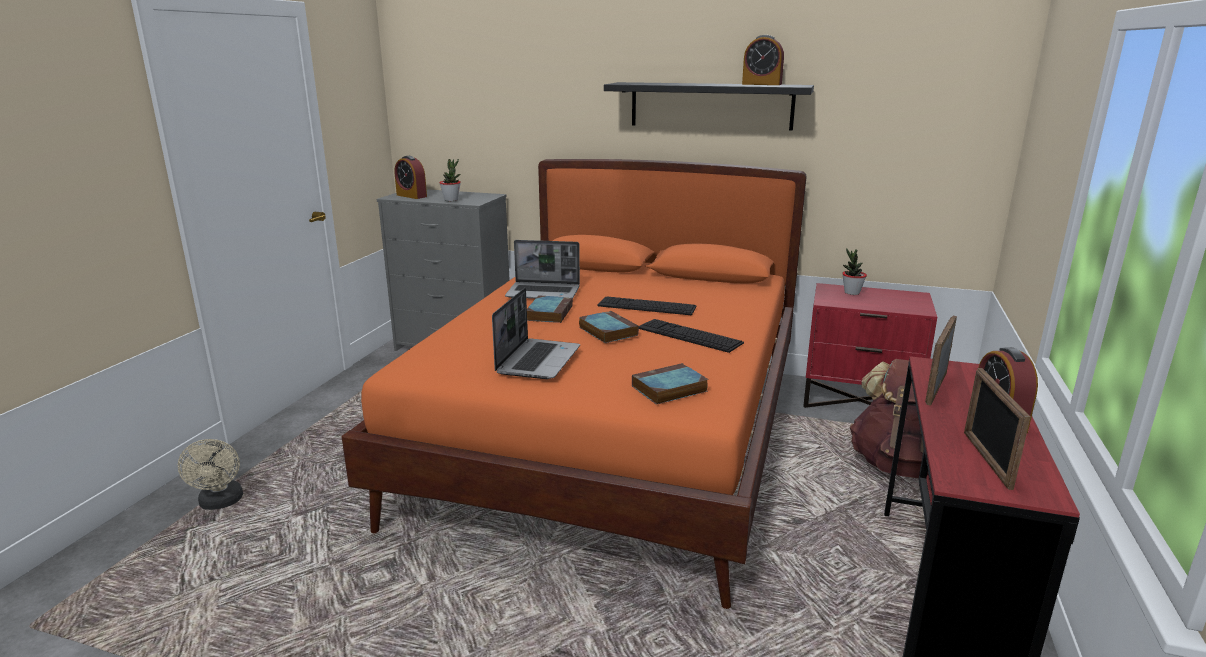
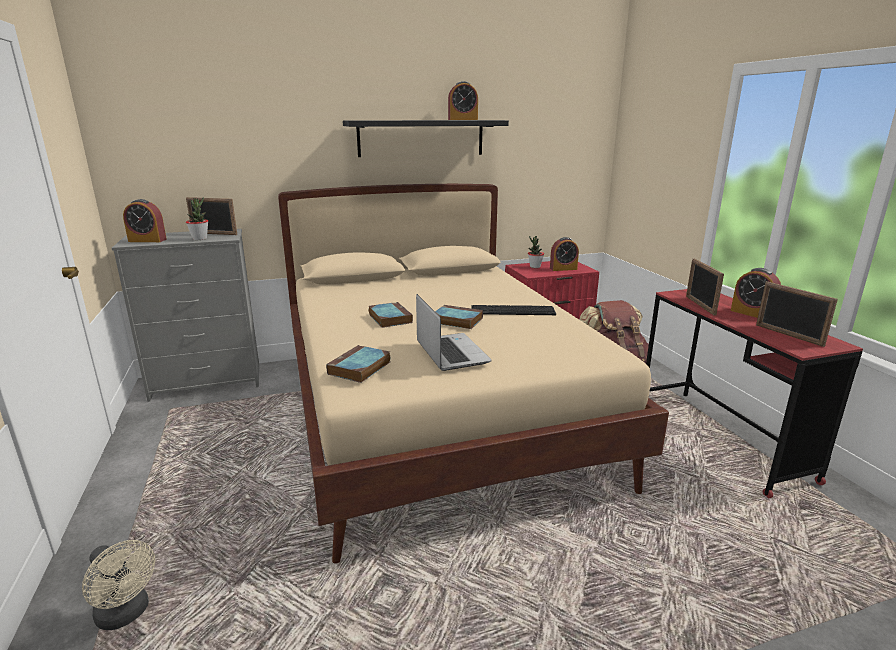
camera: 35 degrees left, 0 degrees up
(472, 196) = (214, 234): none -> picture frame
(544, 292) = (356, 304): laptop -> none
(615, 440) = (436, 413): orange bed -> beige bed
(646, 306) = (449, 298): keyboard -> none
(668, 389) = (568, 347): book -> book (359, 368)
(888, 303) = (563, 269): none -> alarm clock

